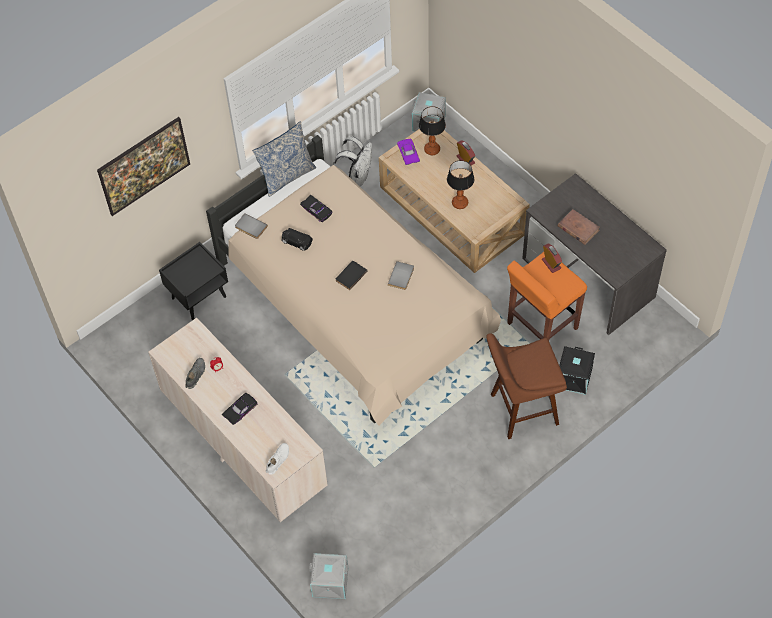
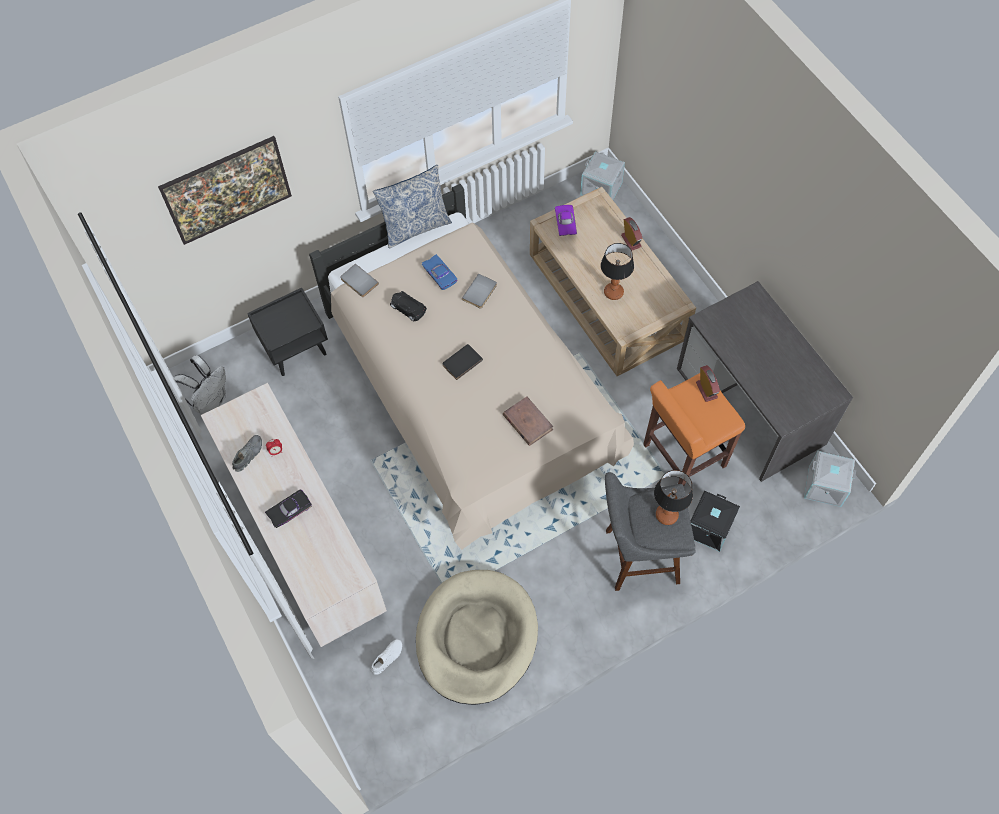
camera: 10 degrees right, 5 degrees up
(277, 460) = (319, 583): white shoe -> white shoe (387, 657)
(317, 210) = (440, 274): black toy car -> blue toy car
(330, 583) = (365, 733): grey storage box -> grey storage box (824, 487)
(357, 177) = (506, 238): white backpack -> white backpack (210, 401)
(402, 276) = (522, 374): grey book -> grey book (480, 292)
(404, 495) = (476, 638): none -> beige dog bed
(432, 149) = (594, 222): table lamp -> table lamp (666, 514)
(520, 410) = (637, 557): brown stool -> grey stool
(578, 228) = (748, 351): brown book -> brown book (527, 422)

